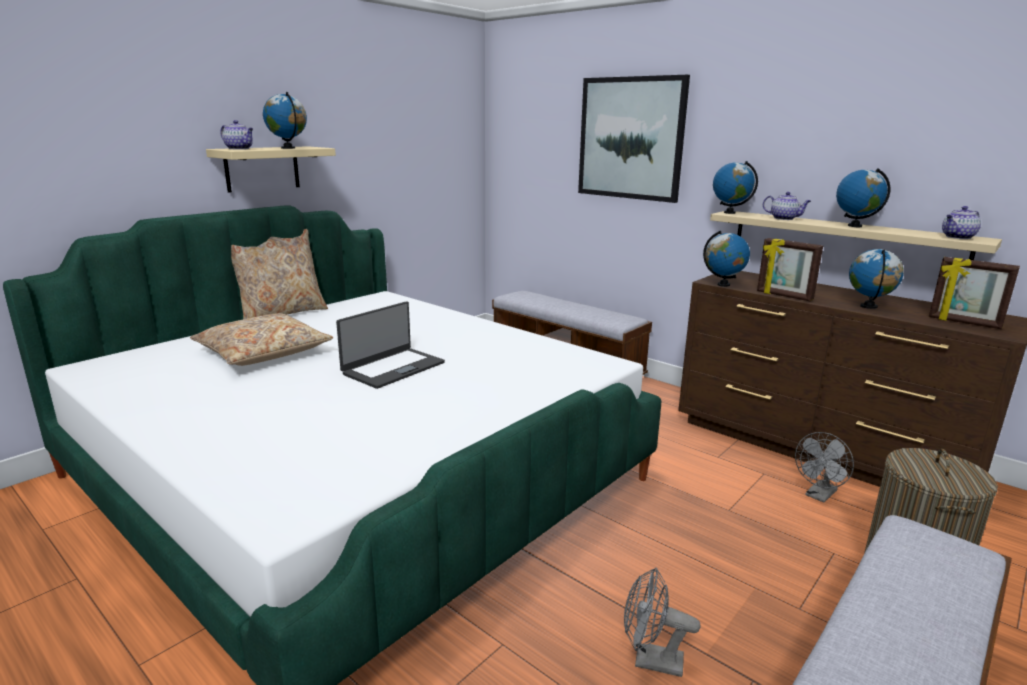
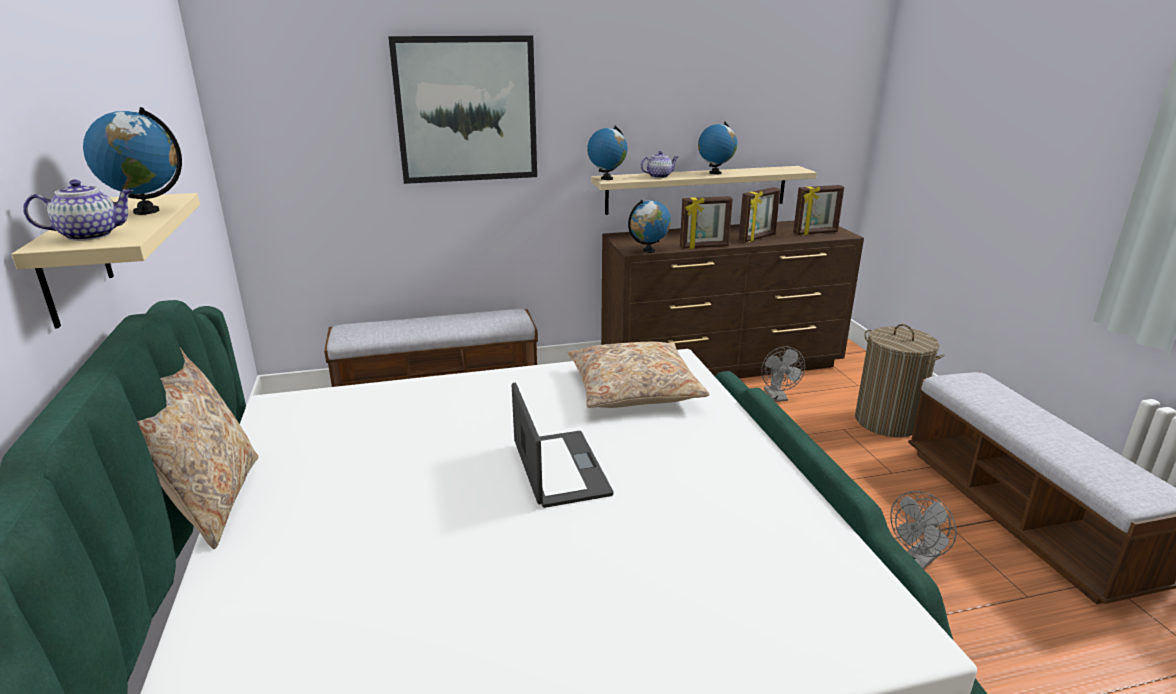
camera: 55 degrees left, 5 degrees up
(263, 353) = (376, 555): beige pillow -> beige pillow (633, 389)
(869, 306) = (757, 238): globe -> picture frame
(958, 237) = (784, 170): teapot -> none

